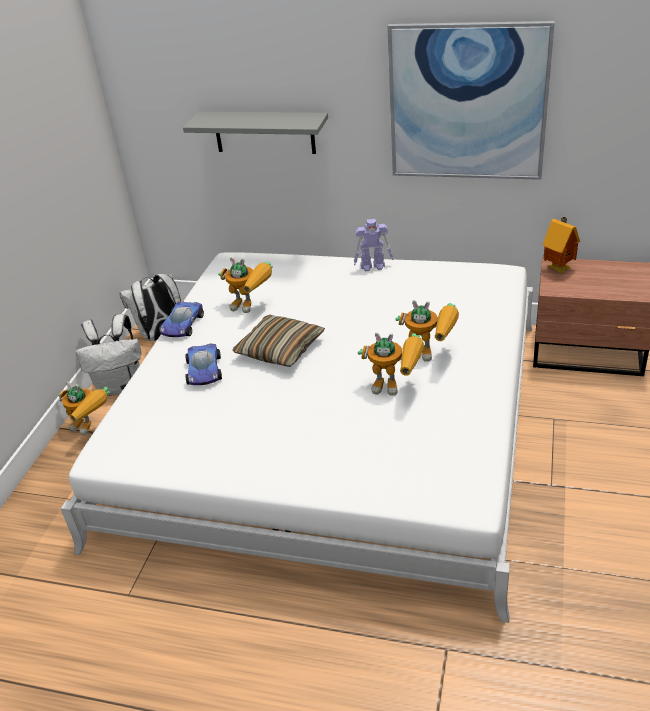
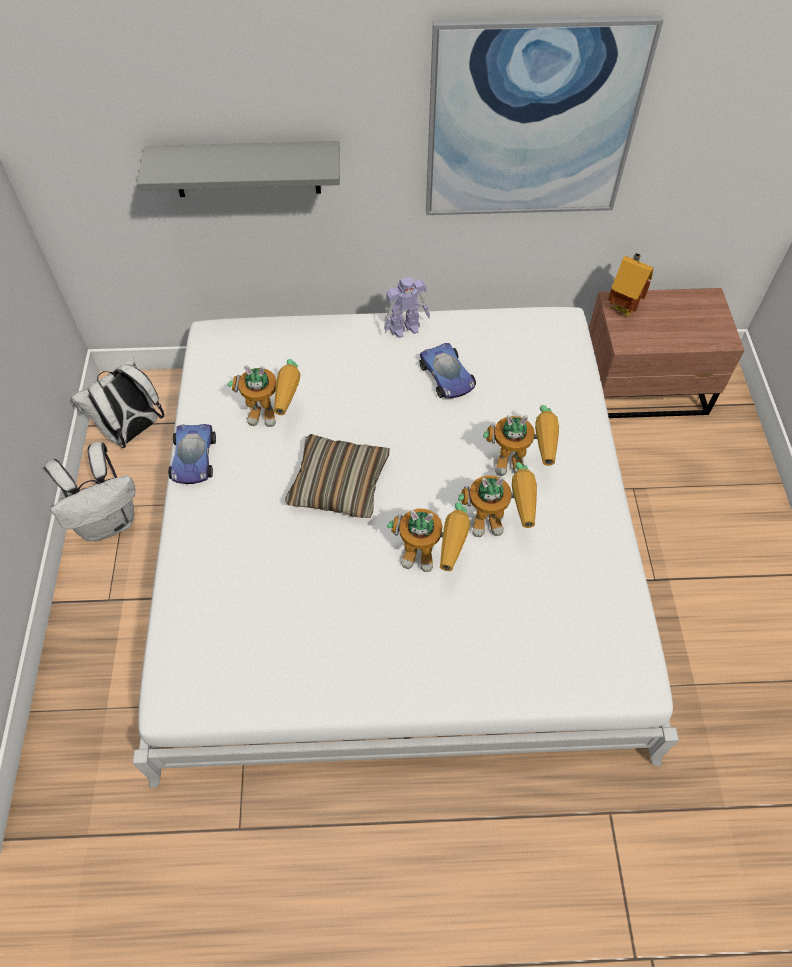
camera: 20 degrees left, 20 degrees up
(91, 428) = (96, 595): toy robot -> toy robot (432, 557)
(204, 371) = (254, 534): toy car -> toy car (447, 377)

